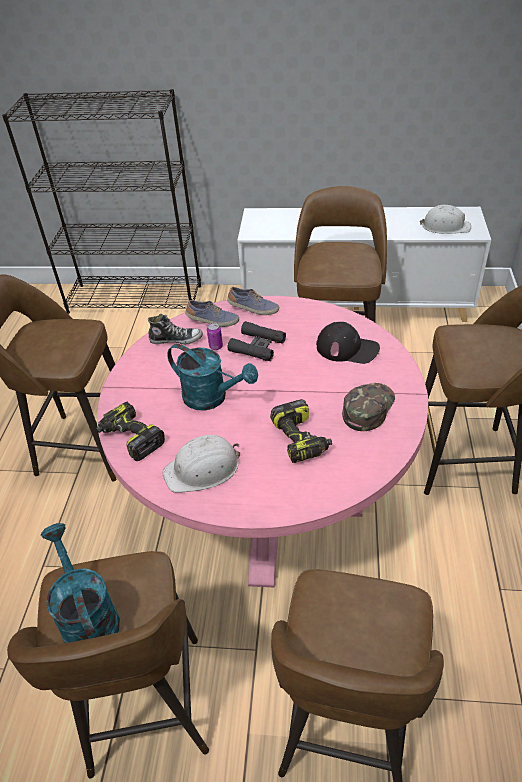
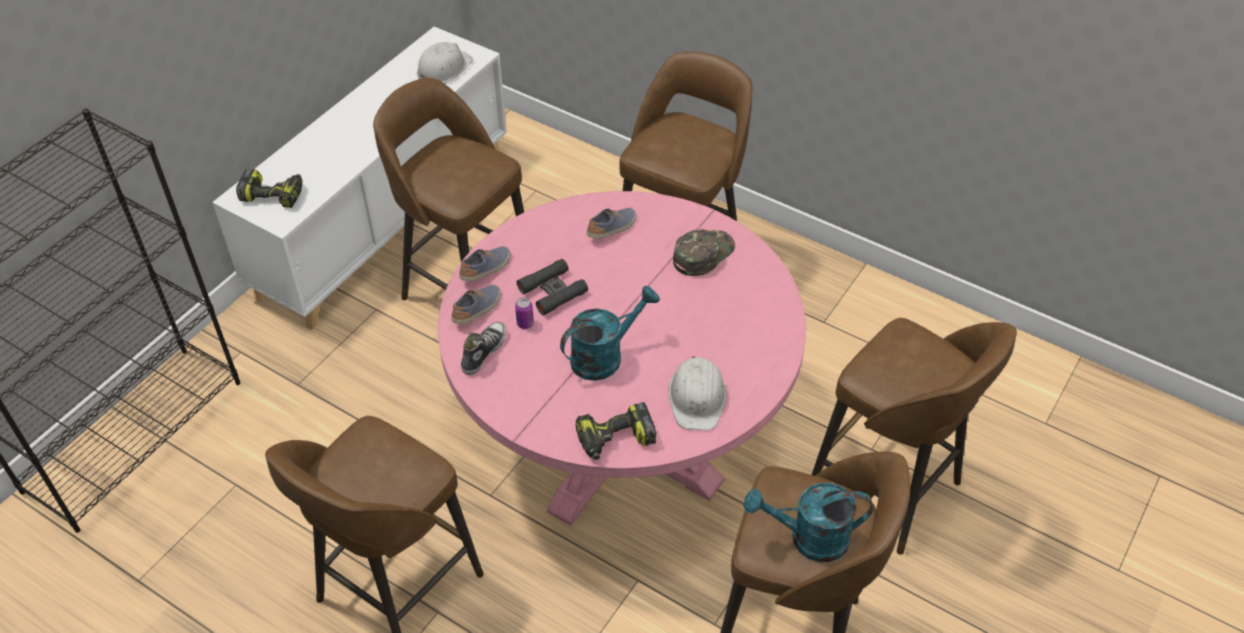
camera: 65 degrees left, 5 degrees up
(301, 439) = (709, 314): power drill -> power drill (274, 194)
(347, 348) = (612, 229): black cap -> shoe
(367, 408) = (702, 254): green cap -> green cap turned 75 degrees clockwise

